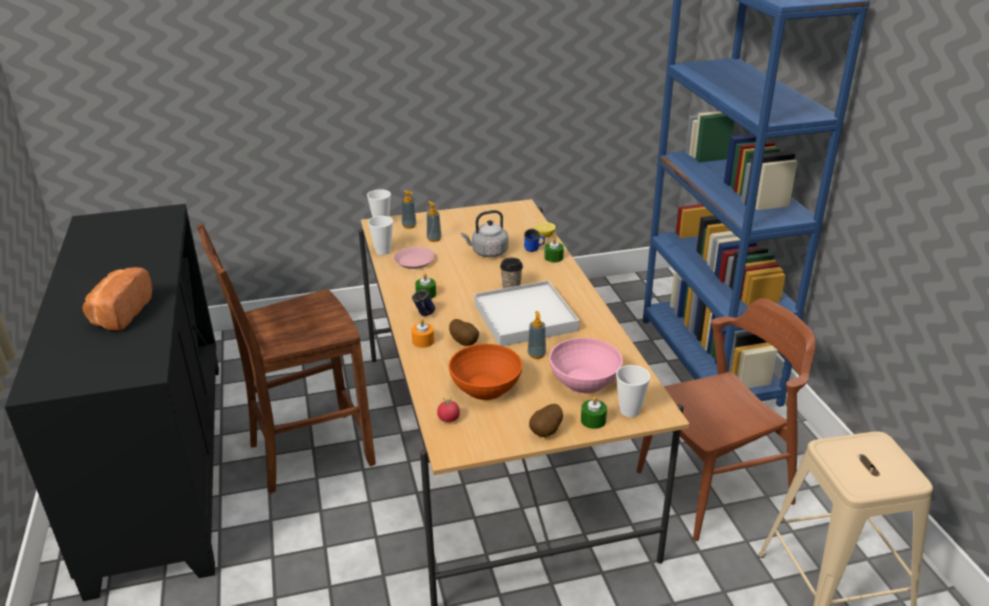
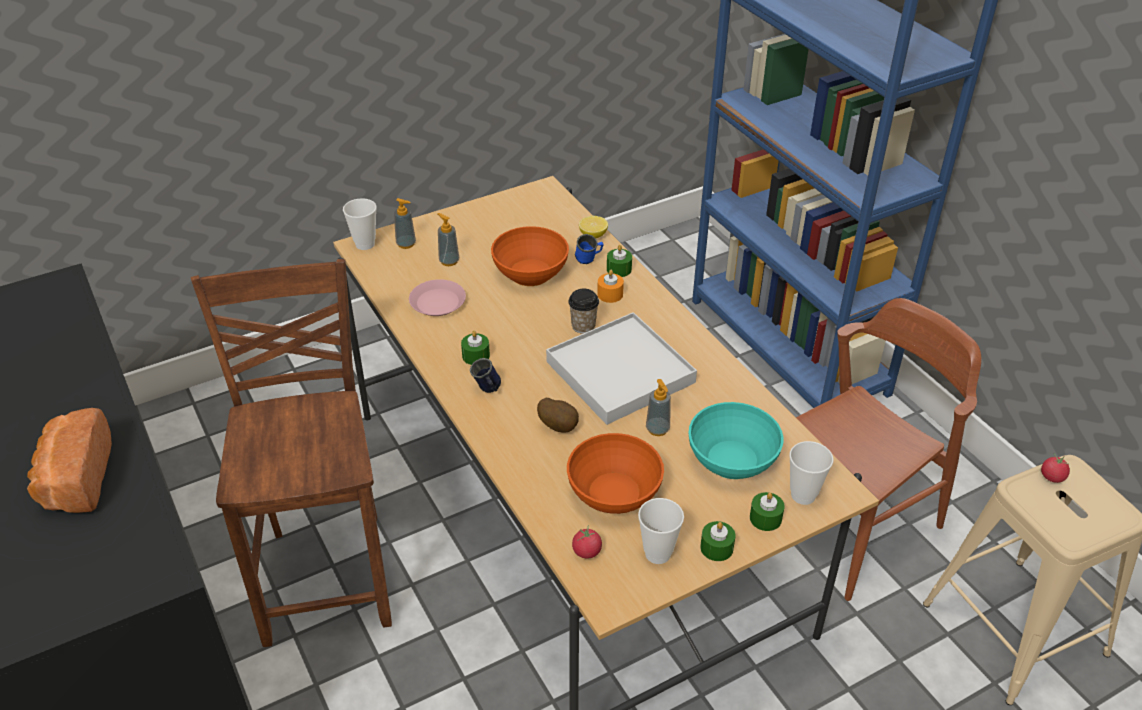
camera: 15 degrees left, 10 degrees up
(307, 453) = (329, 575): brown chair -> brown chair turned 120 degrees clockwise
(383, 251) = (387, 292): cup -> cup (657, 553)
(423, 341) = (503, 433): orange candle -> orange candle (610, 294)
(488, 252) = (530, 273): grey kettle -> orange bowl
(546, 432) = (716, 548): potato -> green candle
(585, 381) = (732, 459): pink bowl -> turquoise bowl
(858, 444) = (1052, 477): none -> tomato

